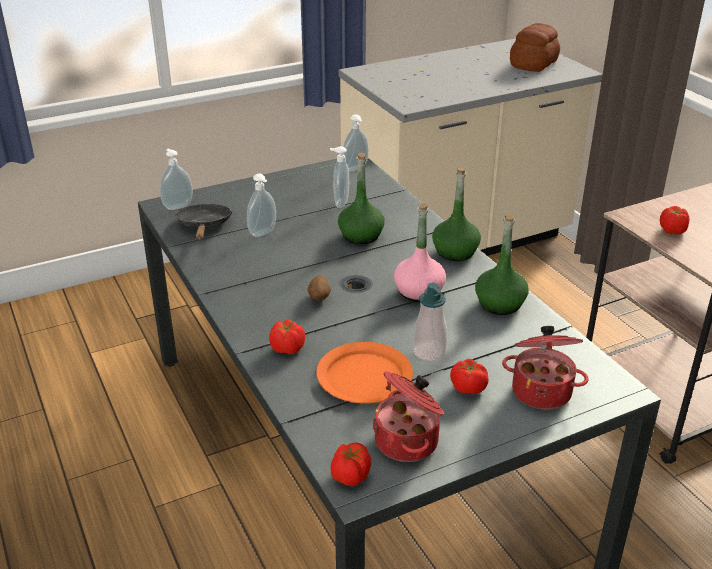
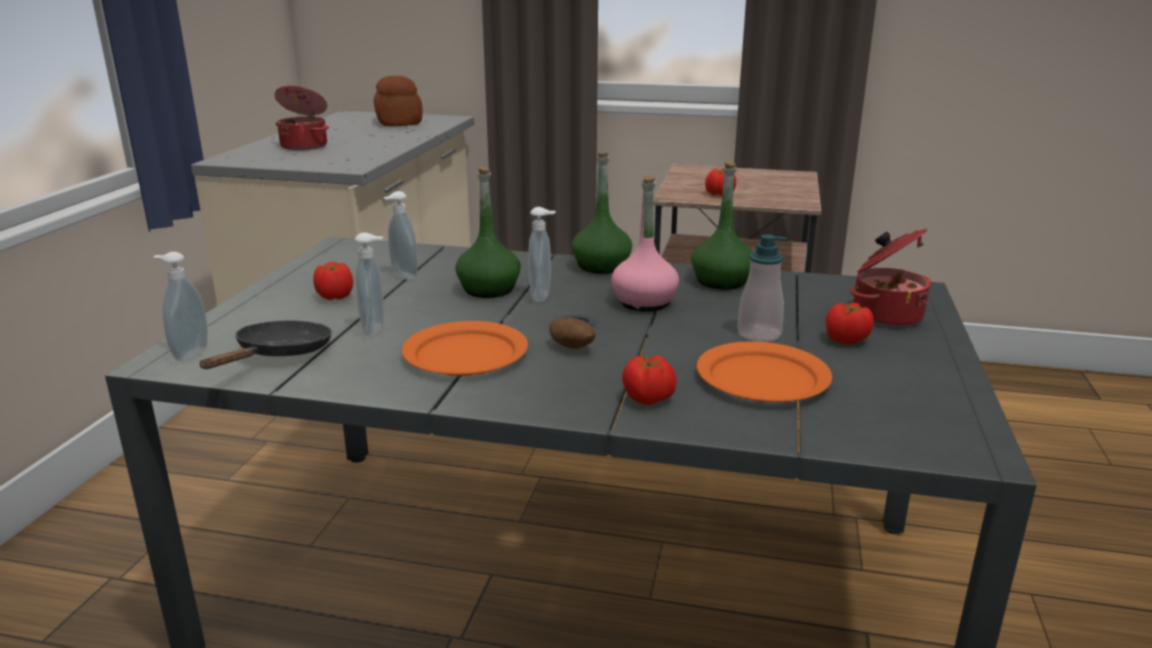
camera: 50 degrees left, 10 degrees down
(204, 226) = (279, 355): black frying pan -> black frying pan turned 75 degrees clockwise
(269, 271) = (465, 354): none -> orange plate
(350, 476) = (948, 449): tomato -> tomato (334, 297)
(356, 169) = (354, 248): soap dispenser -> soap dispenser (542, 296)
(408, 441) = (910, 397): cooking pot -> cooking pot (305, 146)

